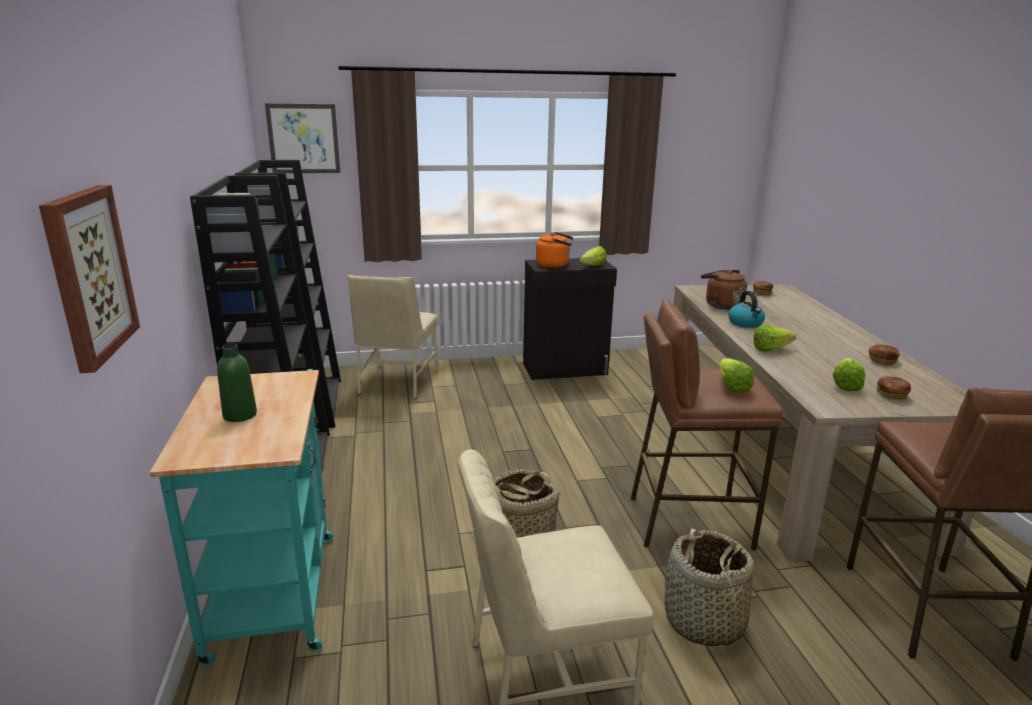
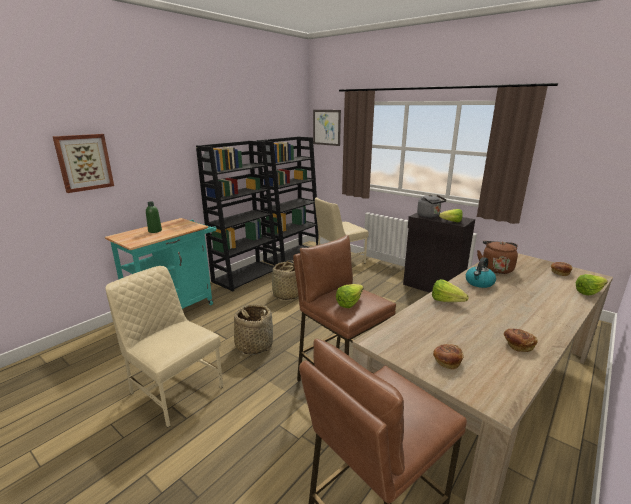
camera: 50 degrees right, 0 degrees up
(555, 265) = (429, 216): orange kettle -> grey kettle
(704, 622) = (254, 425): basket -> basket (287, 295)
(846, 384) = (434, 340): lettuce -> lettuce (591, 292)

